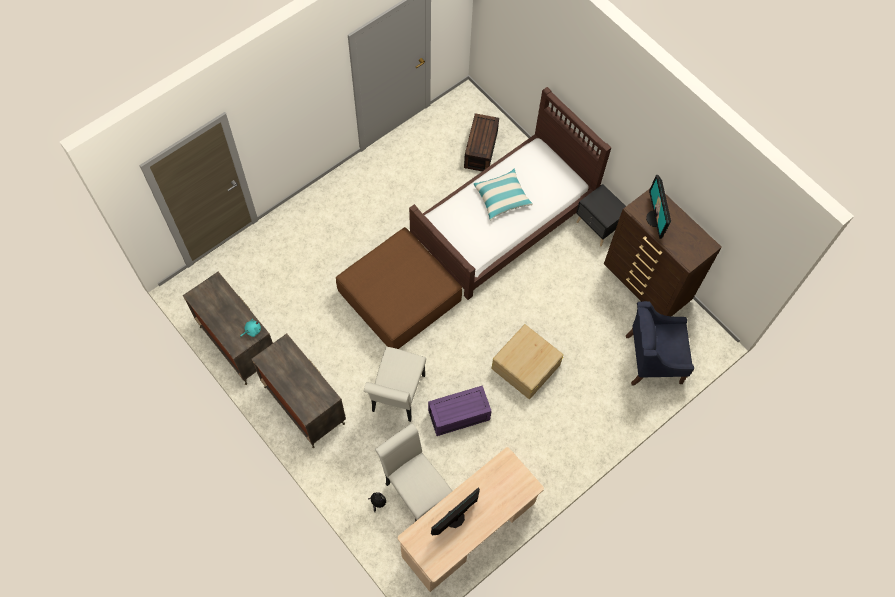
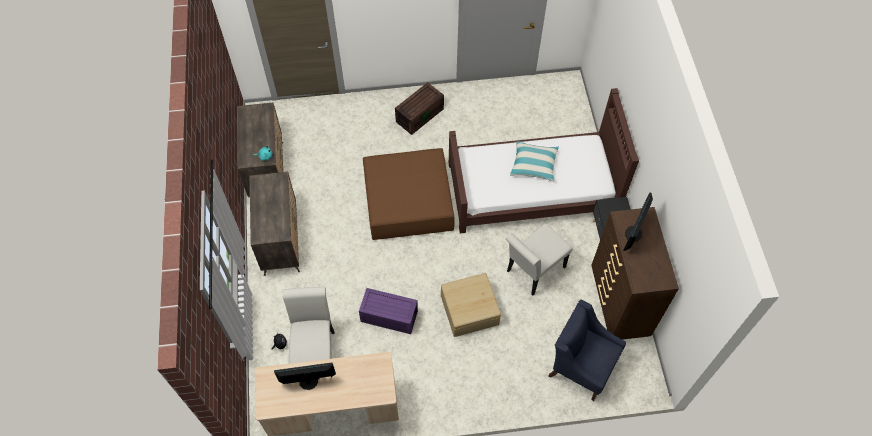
camera: 35 degrees right, 5 degrees down
(397, 397) = (352, 275): white chair -> white chair (533, 271)
(480, 149) = (552, 126): brown storage box -> brown storage box (419, 114)

